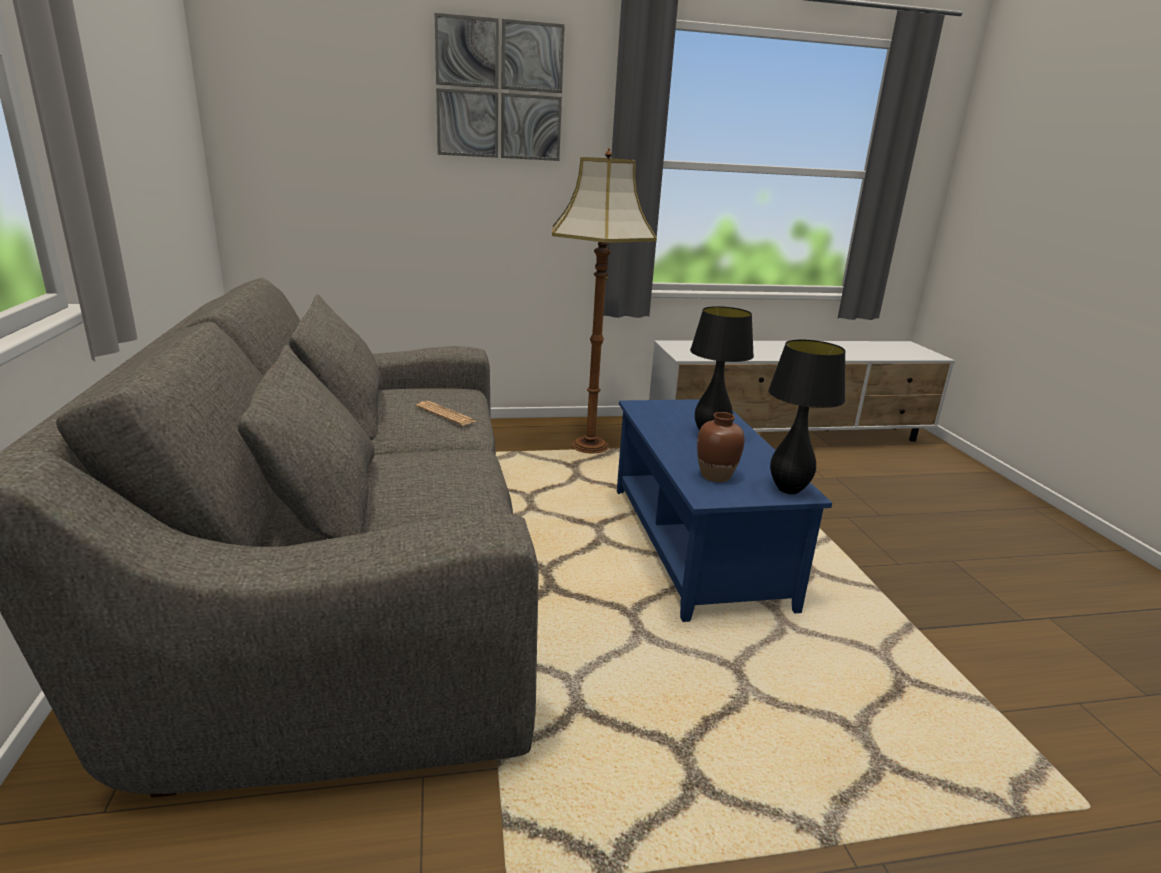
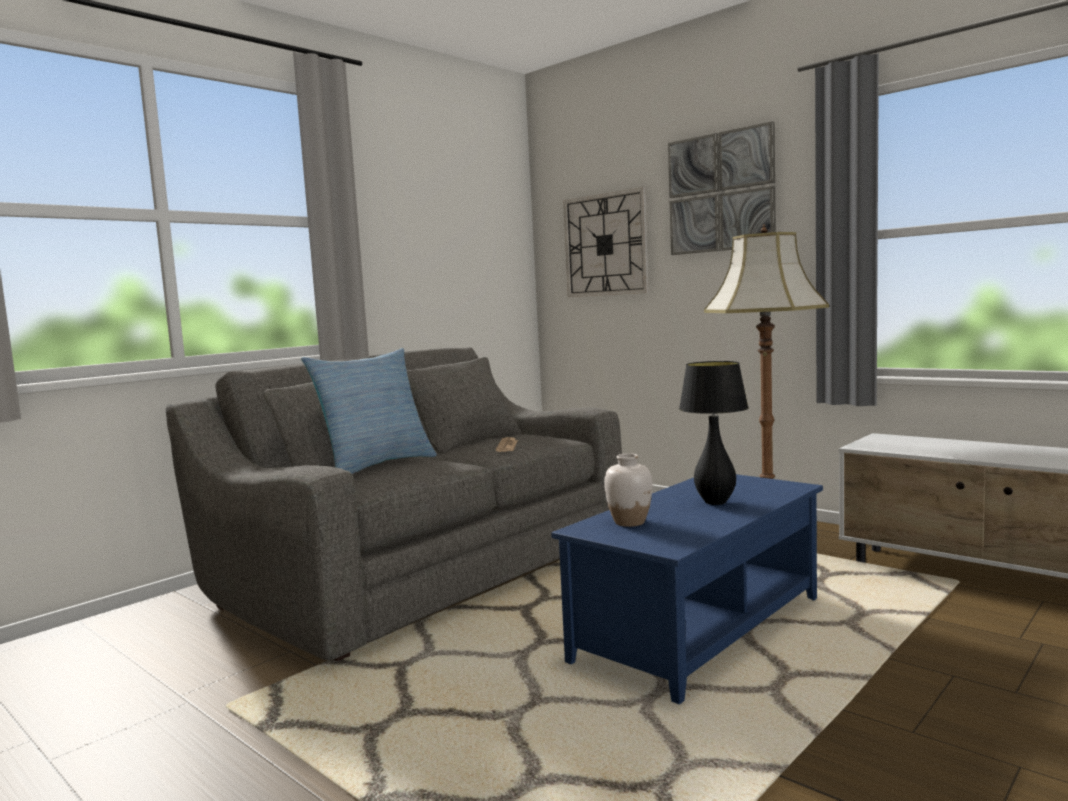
camera: 55 degrees right, 15 degrees down
(336, 127) = (606, 245): none -> wall clock
(379, 487) = (375, 466): none -> pillow
(715, 476) = (629, 522): brown vase -> white vase
(788, 490) = (663, 543): black table lamp -> none

